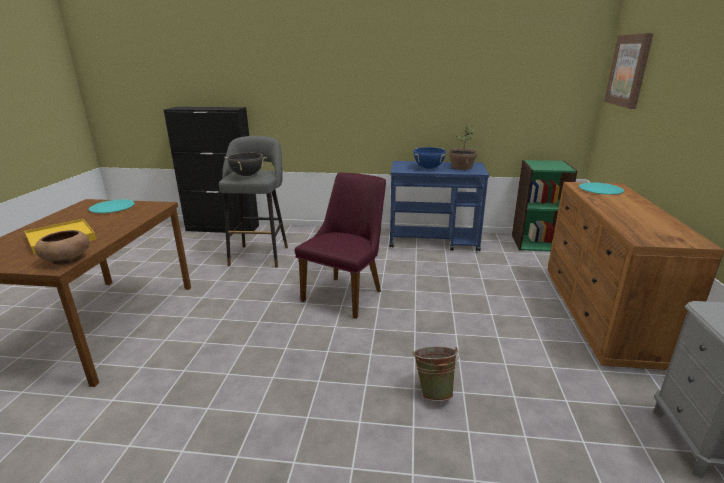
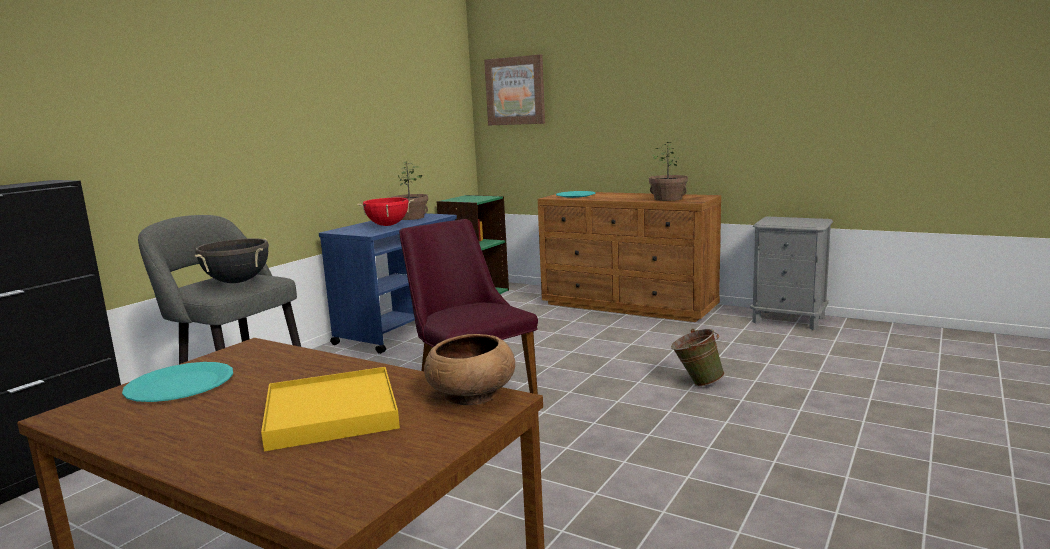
camera: 65 degrees left, 10 degrees down
(428, 168) = (388, 225): blue cooking pot -> red cooking pot
(641, 226) = (668, 199): none -> potted plant

